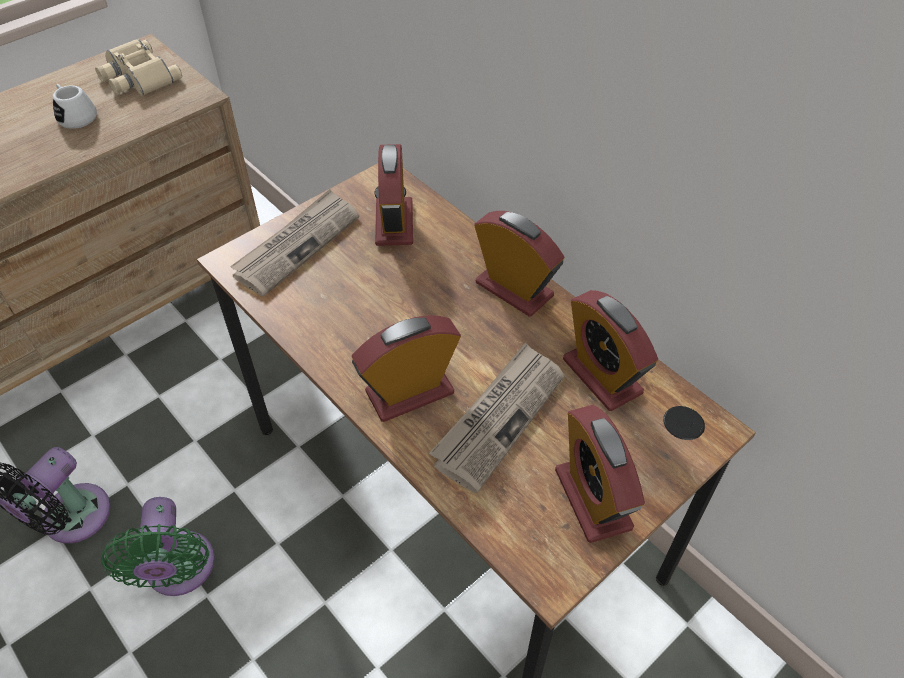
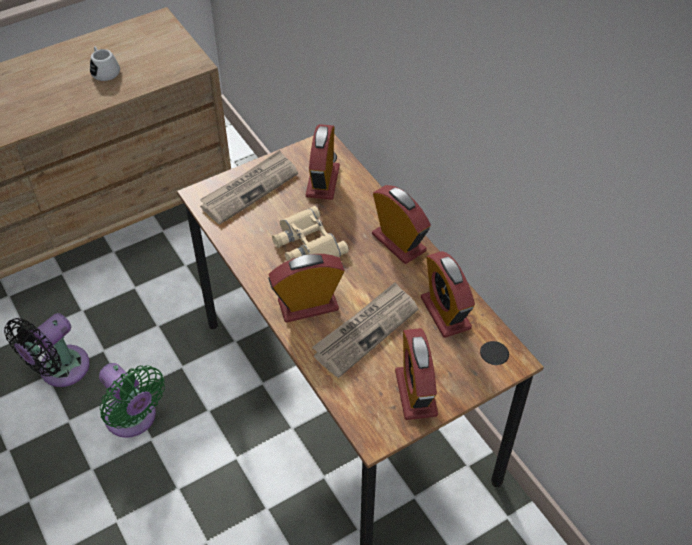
camera: 10 degrees right, 0 degrees up
(136, 76) = (152, 43): beige binoculars -> beige binoculars (306, 244)
(179, 571) = (133, 419): green fan -> green fan turned 45 degrees counterclockwise

